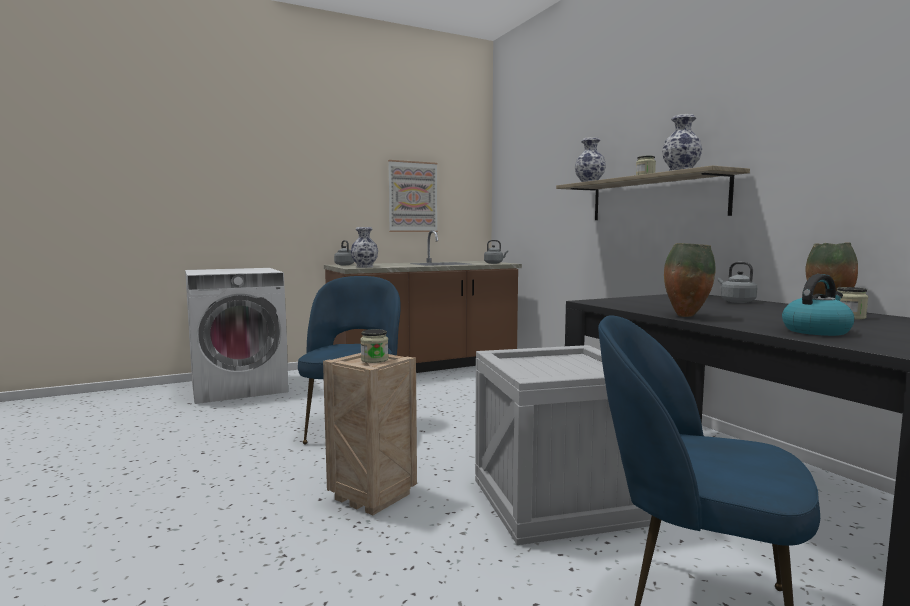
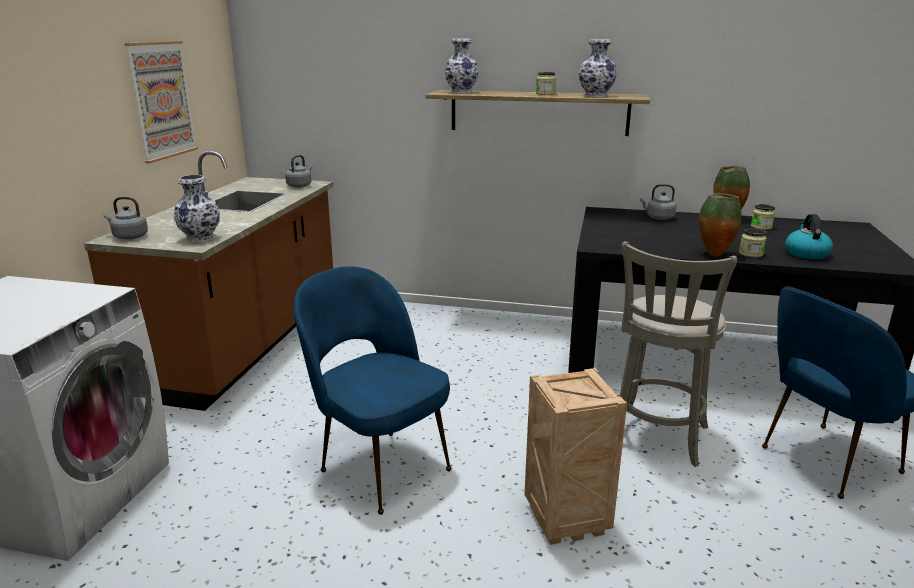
camera: 50 degrees left, 15 degrees up
(374, 360) = (584, 388): jar -> jar (750, 254)
(553, 500) = (656, 438): crate -> grey stool

